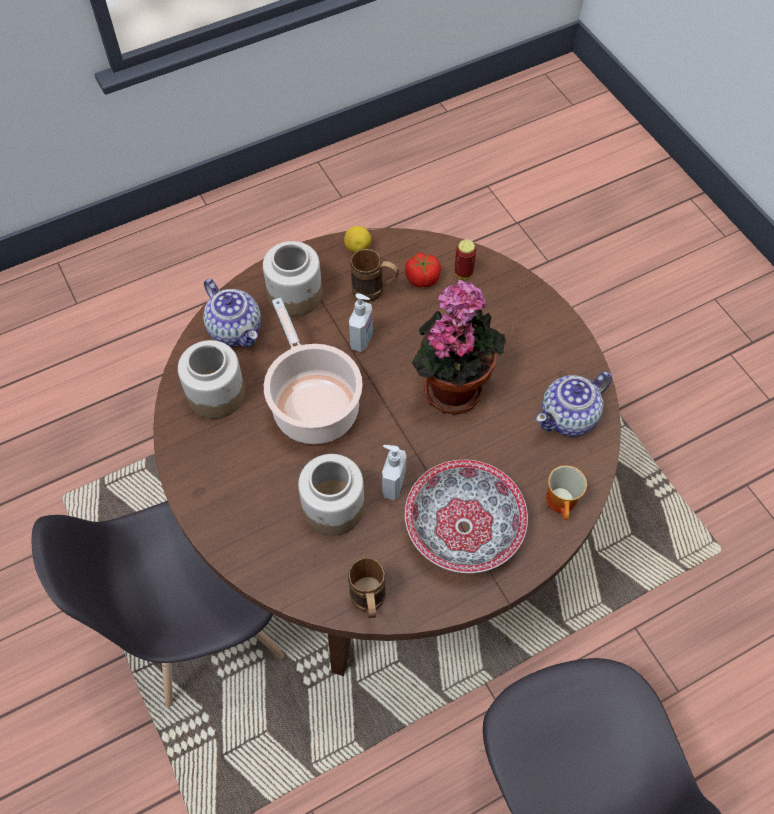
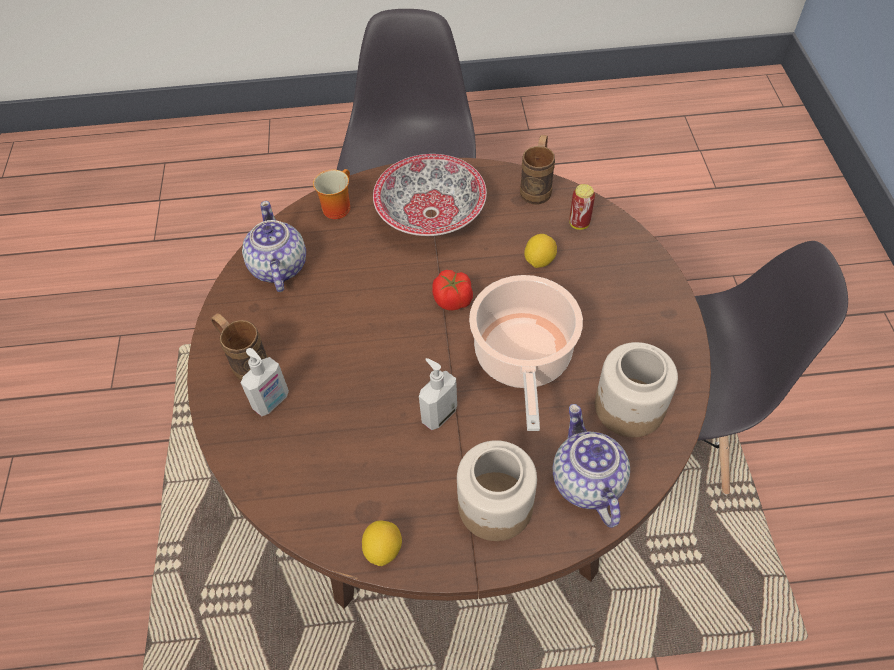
camera: 155 degrees left, 5 degrees down
(333, 508) = (539, 261): jar -> lemon
(374, 292) = (394, 472): brown mug -> brown mug (245, 362)
(392, 485) = (476, 262): soap dispenser -> soap dispenser (272, 402)
(422, 278) = (327, 470): tomato -> tomato (453, 300)
(452, 385) = (369, 332): potted plant -> none
(463, 272) = (273, 460): can -> can (579, 223)
(569, 417) = (278, 268): teapot -> teapot turned 90 degrees counterclockwise

